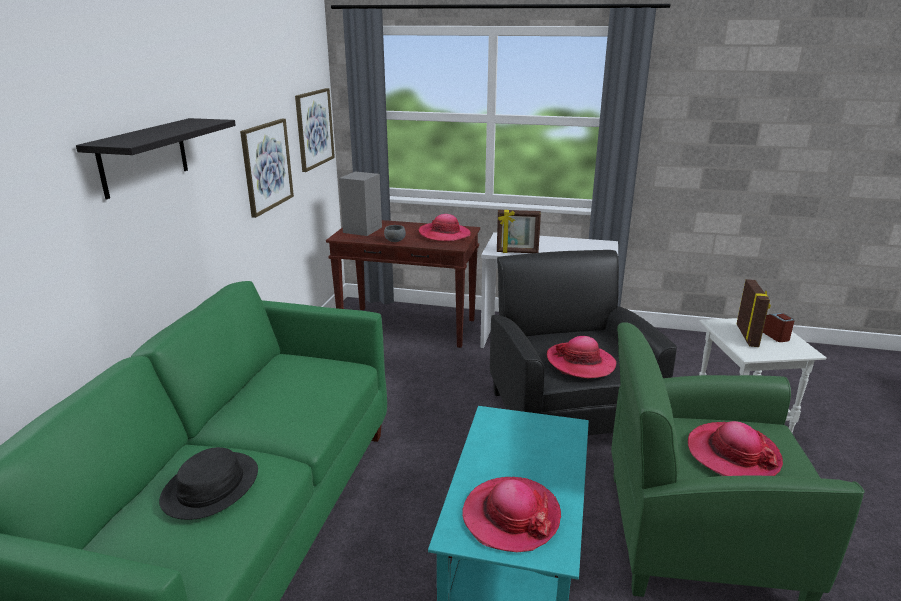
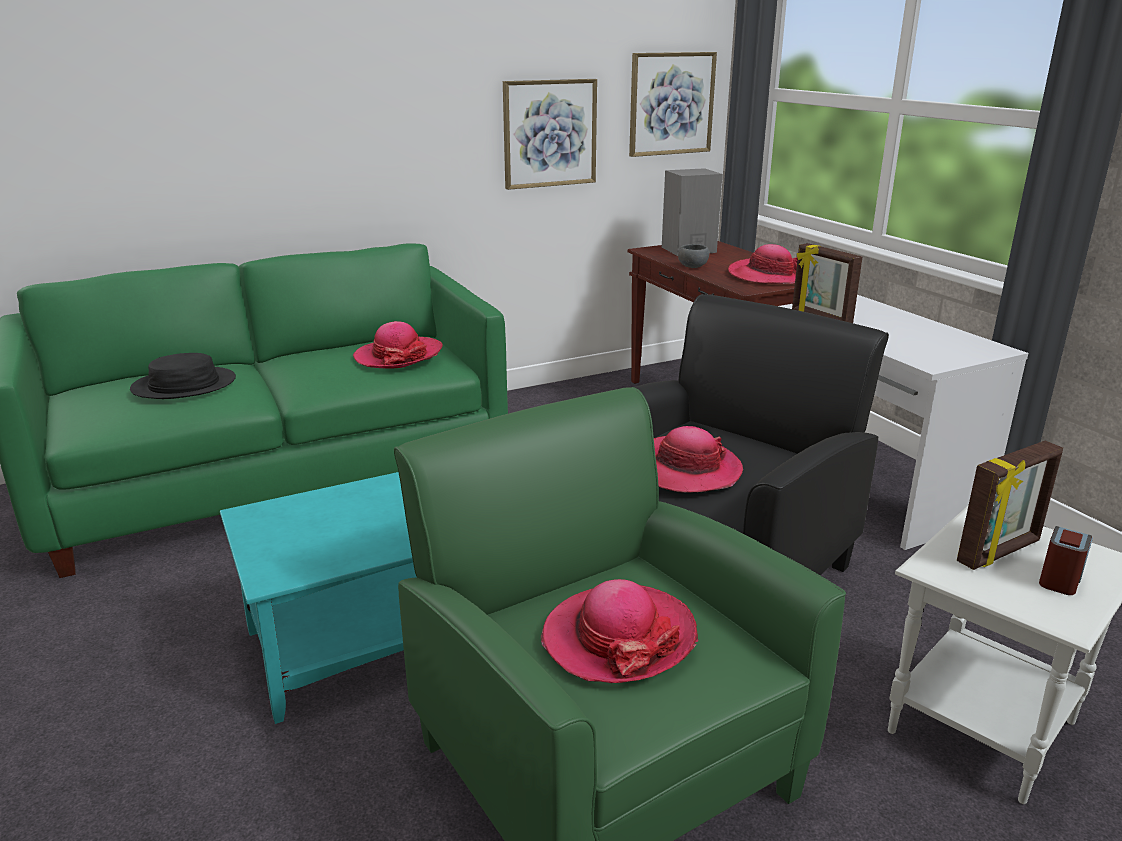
camera: 50 degrees right, 0 degrees up
(144, 157) = (331, 82): black shelf -> none
(511, 516) = (310, 532): hat -> hat (398, 356)

